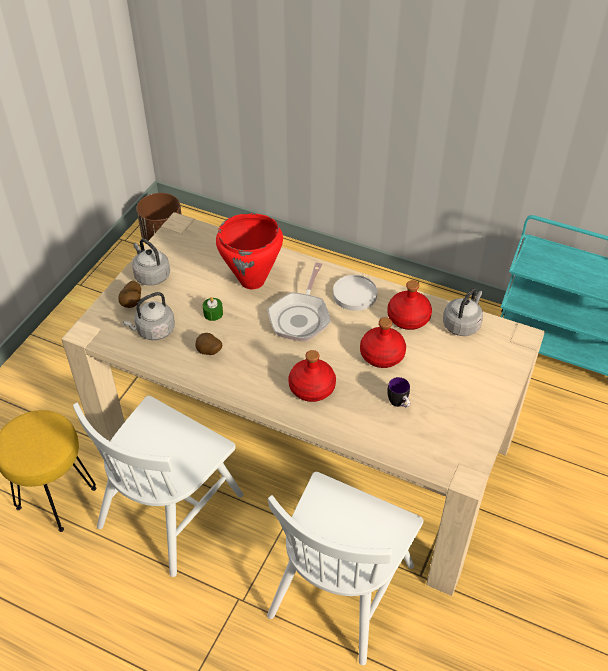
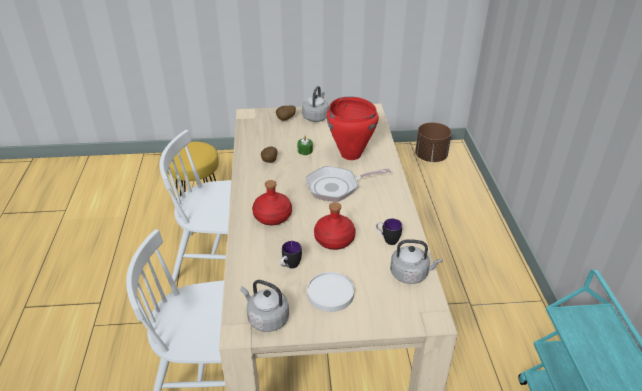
camera: 60 degrees right, 10 degrees down
(154, 331) = (269, 135): grey kettle -> grey kettle (266, 318)
(354, 294) = (385, 204): white plate -> white plate (330, 293)
(408, 318) = (387, 240): red bottle -> mug

